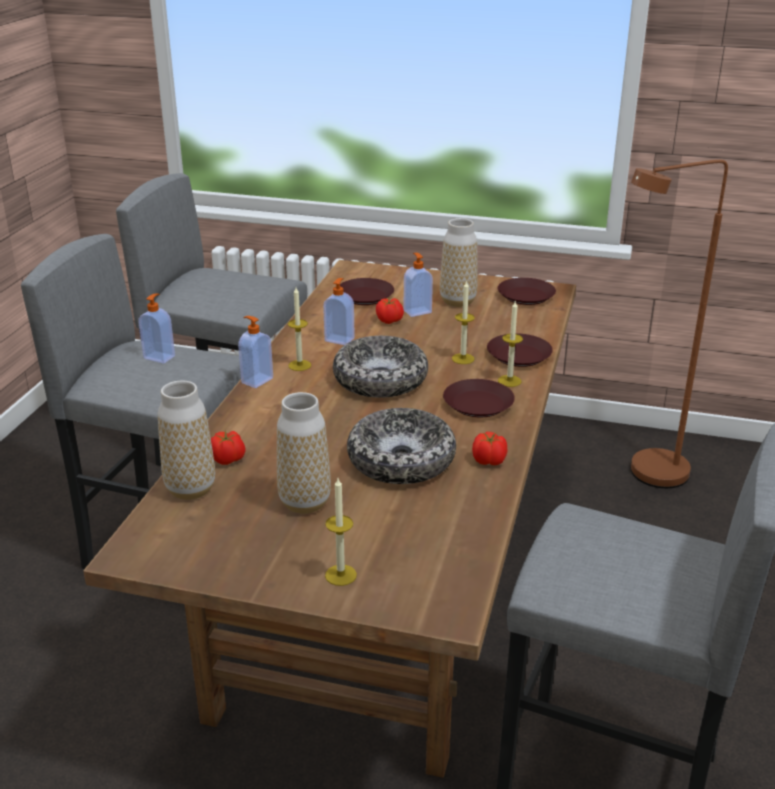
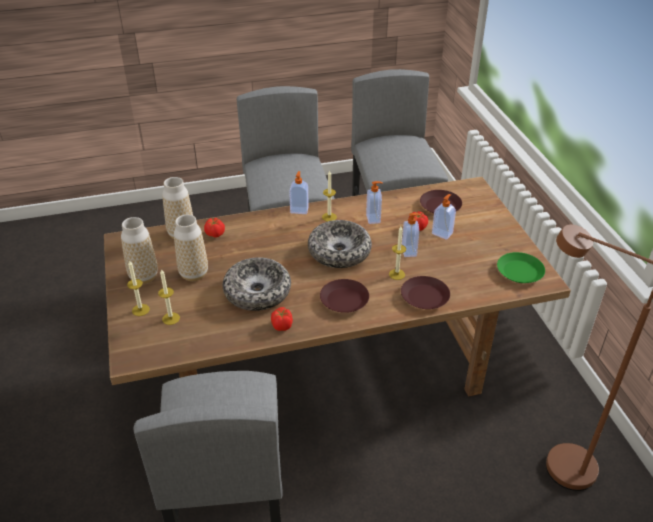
camera: 60 degrees right, 10 degrees up
(160, 357) = (294, 170): soap dispenser -> soap dispenser (409, 251)
(457, 301) = (476, 245): vase -> vase (144, 277)
(509, 381) = (386, 303): candle -> candle (171, 318)
(525, 296) = (519, 271): brown plate -> green plate

